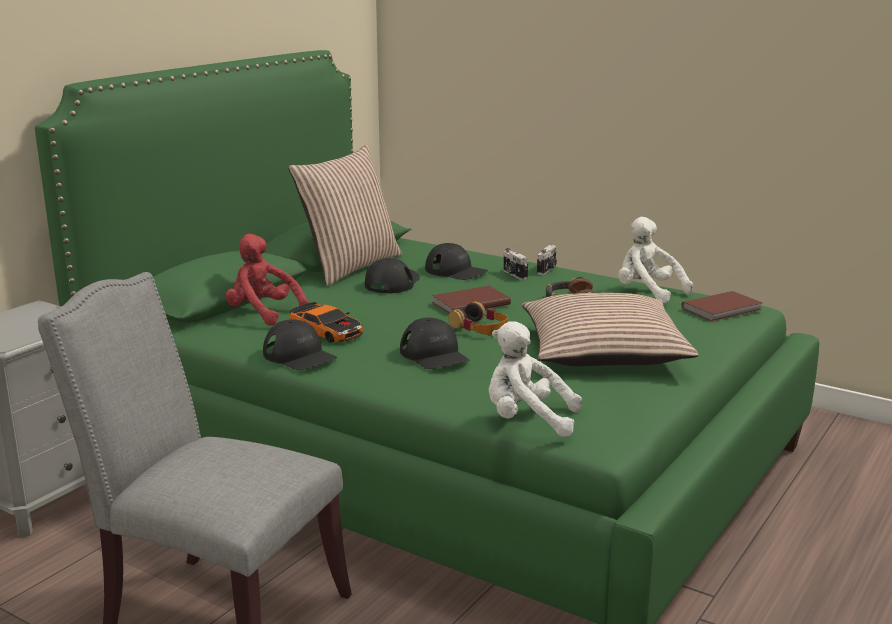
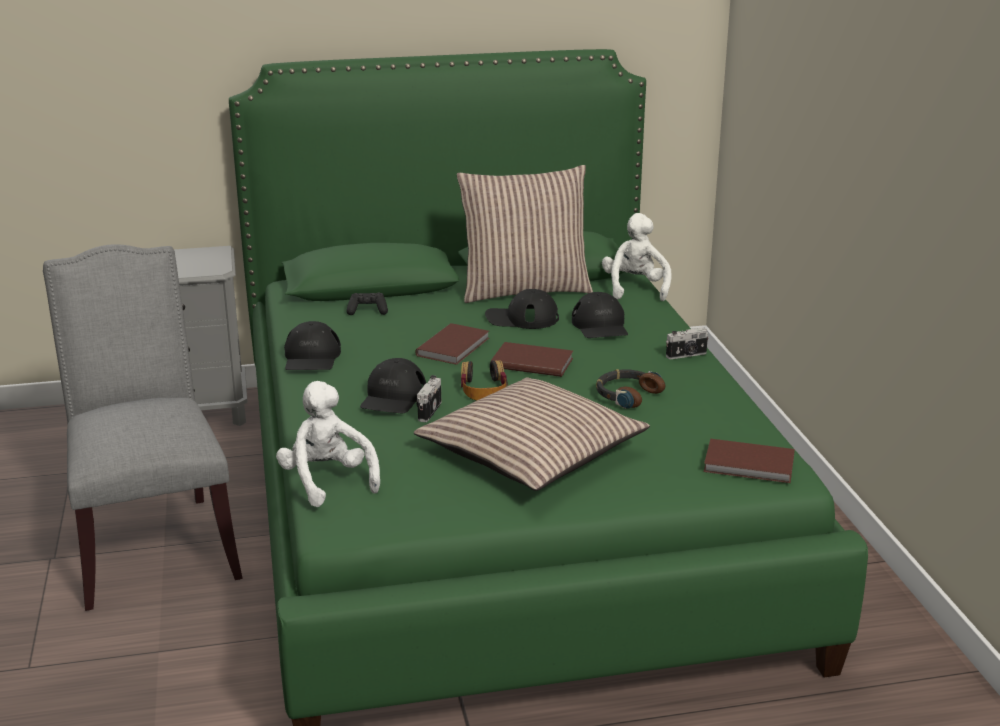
camera: 45 degrees right, 5 degrees up
(263, 314) = (367, 311): red plush toy -> black game controller
(327, 331) = (374, 344): toy car -> none
(392, 283) = (522, 318): black cap -> black cap turned 150 degrees counterclockwise
(394, 312) = (455, 347): none -> brown book
(514, 275) = (642, 349): camera -> camera (428, 411)
(647, 293) = (721, 417): white plush toy -> white plush toy (635, 289)

